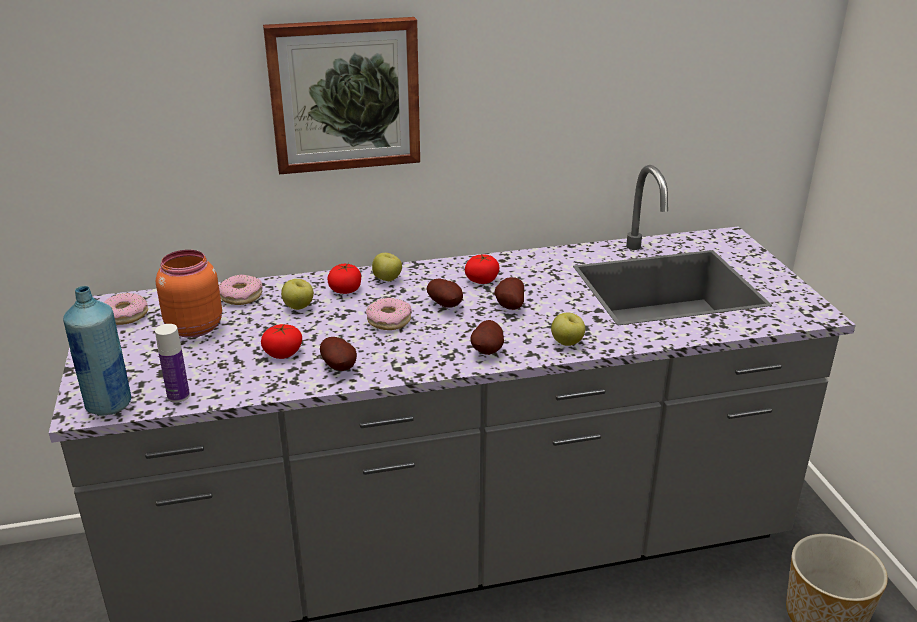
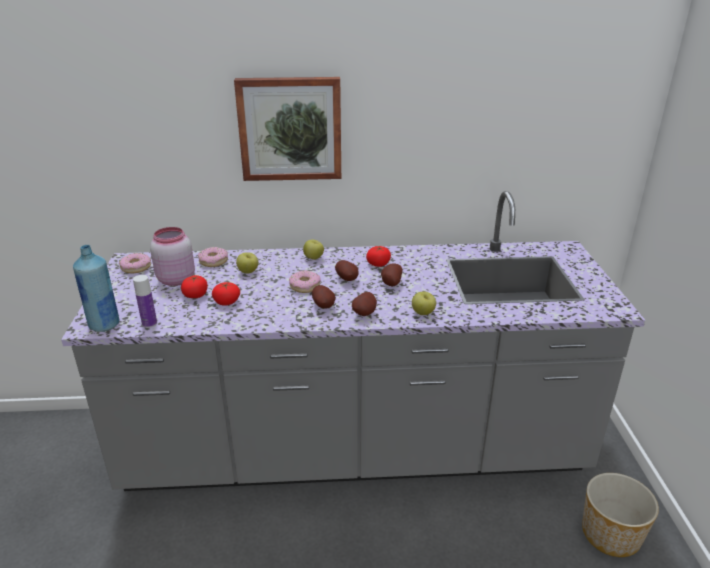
camera: 10 degrees right, 0 degrees up
(193, 327) = (175, 279): orange jar -> pink jar
(340, 367) = (261, 315): potato -> potato (324, 306)
(345, 289) = (283, 262): tomato -> tomato (195, 295)

